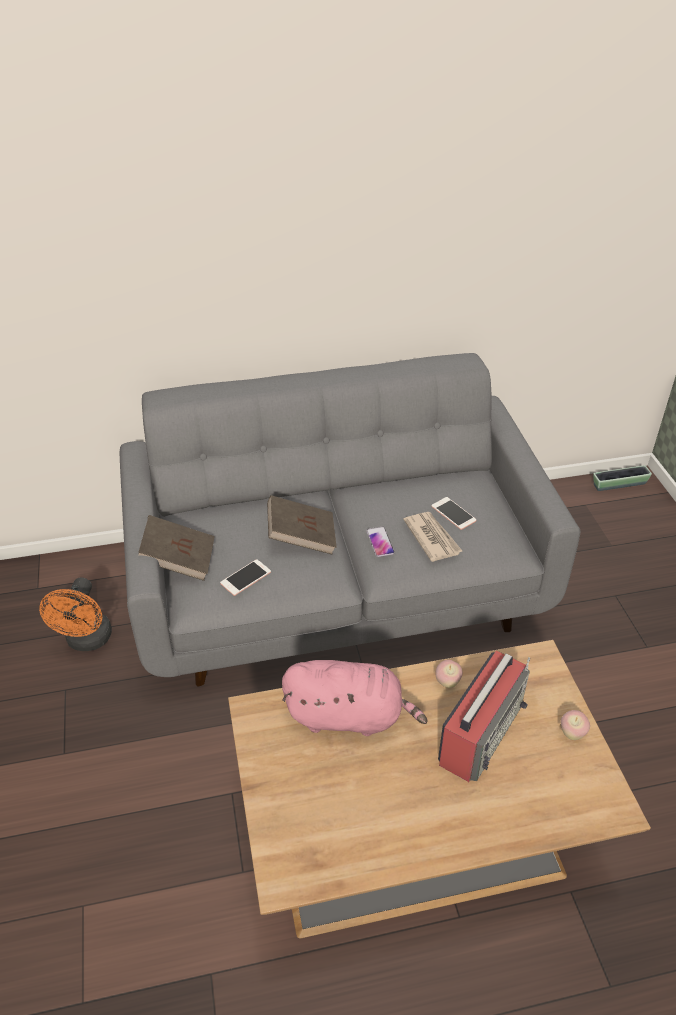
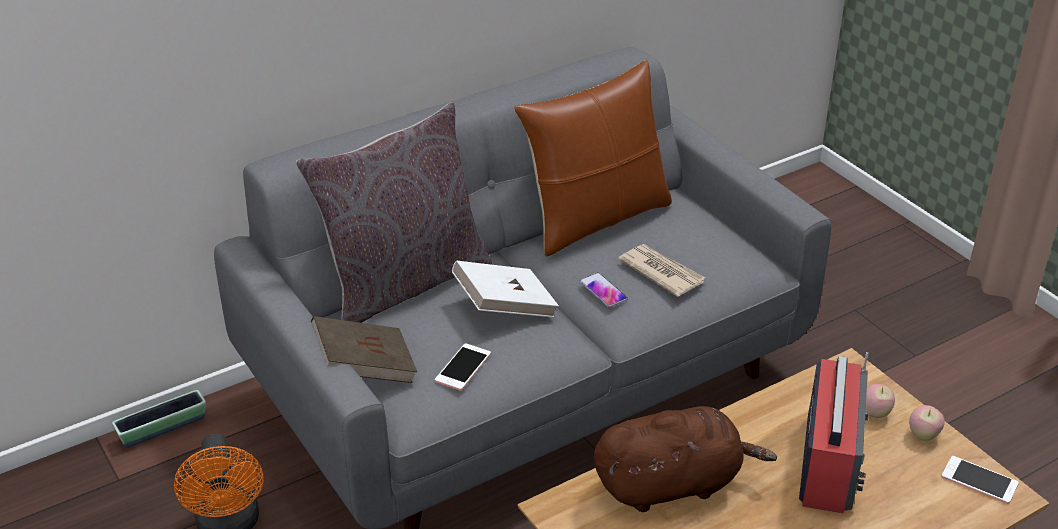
camera: 20 degrees left, 5 degrees down
(243, 501) = (404, 283): none -> grey pillow
(301, 537) = (505, 307): brown book -> white book
(349, 716) = (672, 484): pink plush toy -> brown plush toy
(407, 482) = (596, 219): none -> brown pillow
(447, 682) = (763, 420): apple -> apple (875, 413)
(453, 513) = (670, 241): phone -> phone (979, 480)
(619, 484) = (799, 188): planter -> planter (163, 428)

